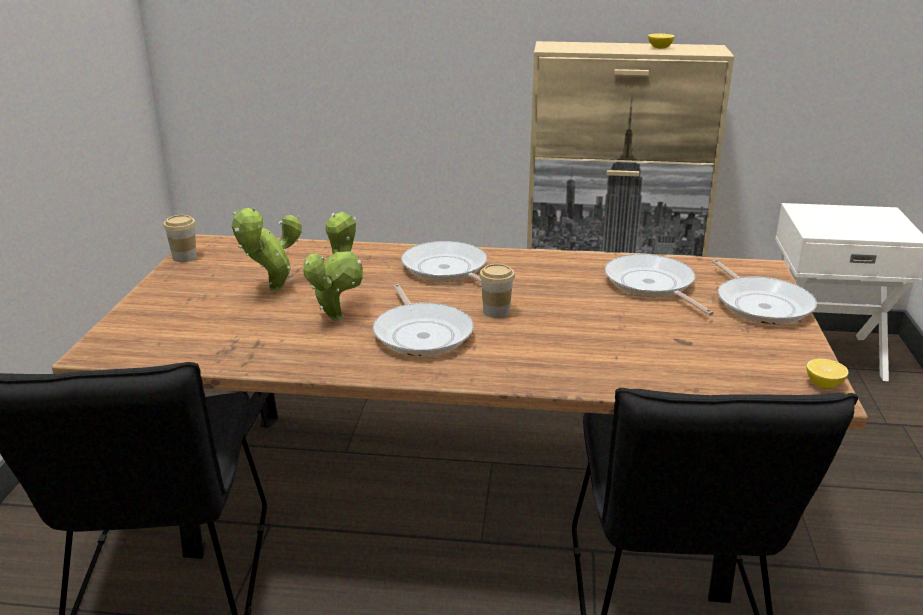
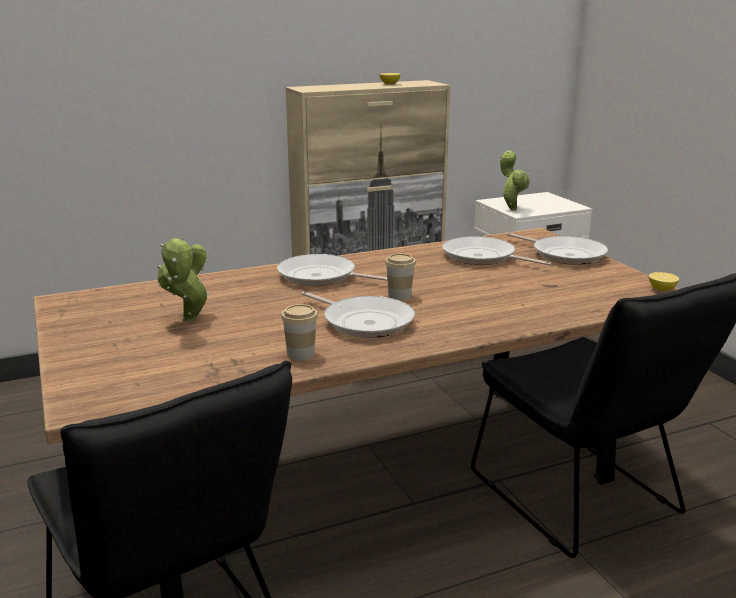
camera: 30 degrees left, 5 degrees down
(184, 257) = (58, 315): cup -> cup (300, 354)
(337, 315) = (276, 325): potted plant -> potted plant (512, 208)

